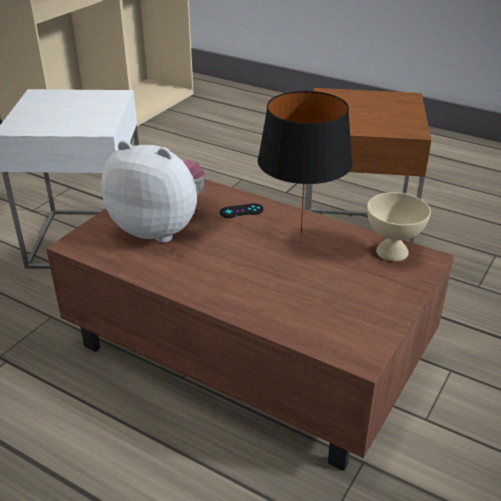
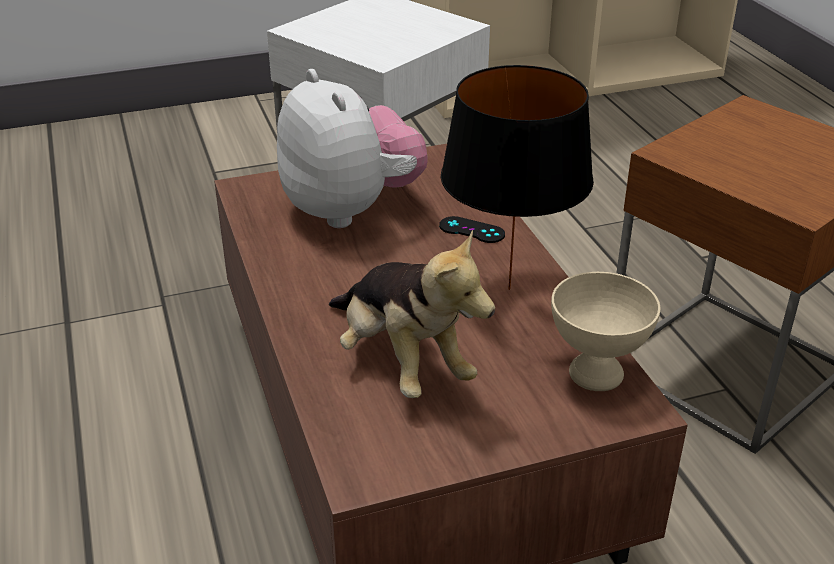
camera: 40 degrees right, 0 degrees up
(302, 293) = (401, 362): none -> plush toy

